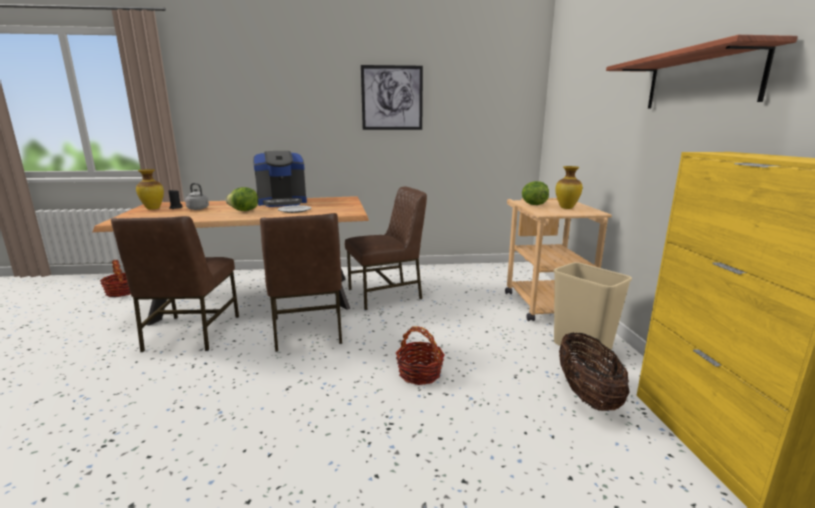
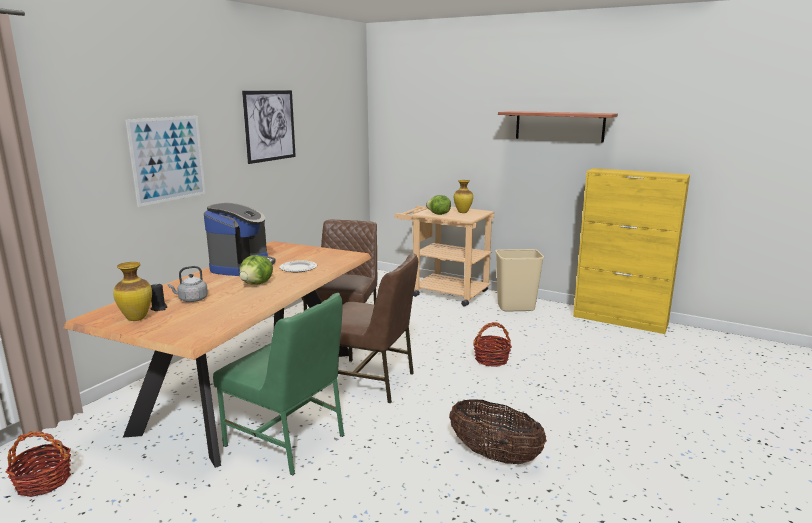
camera: 55 degrees left, 0 degrees up
(190, 333) = (287, 440): brown chair -> green chair
(281, 116) = (168, 159): none -> picture
(587, 395) = (562, 326): basket -> basket (494, 455)

